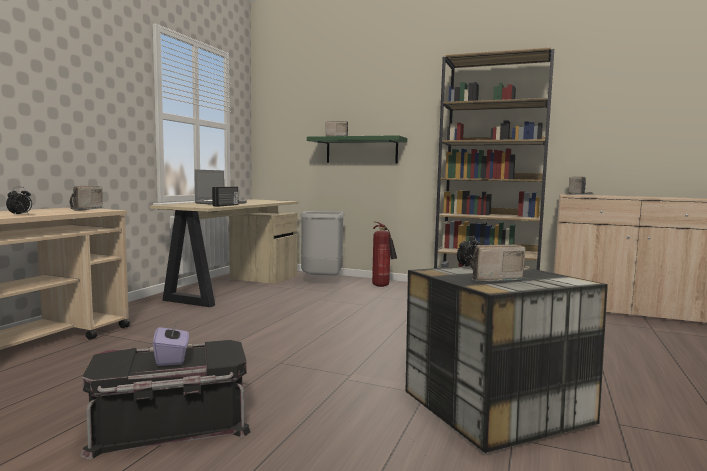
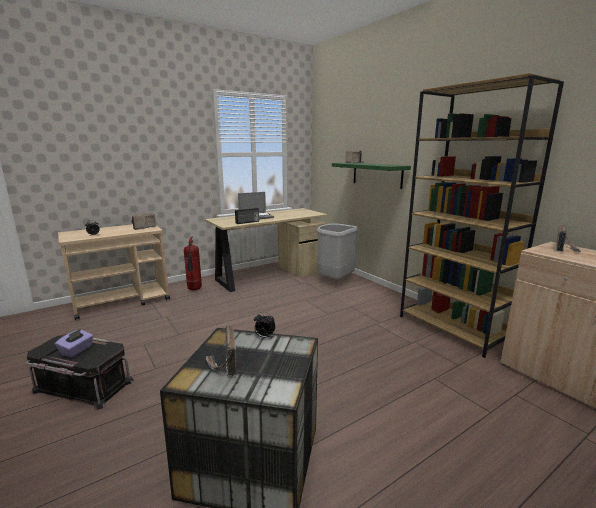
camera: 35 degrees right, 10 degrees up
(382, 286) = (373, 295): fire extinguisher -> fire extinguisher (194, 290)
(491, 279) = (223, 365): radio -> radio turned 120 degrees counterclockwise

